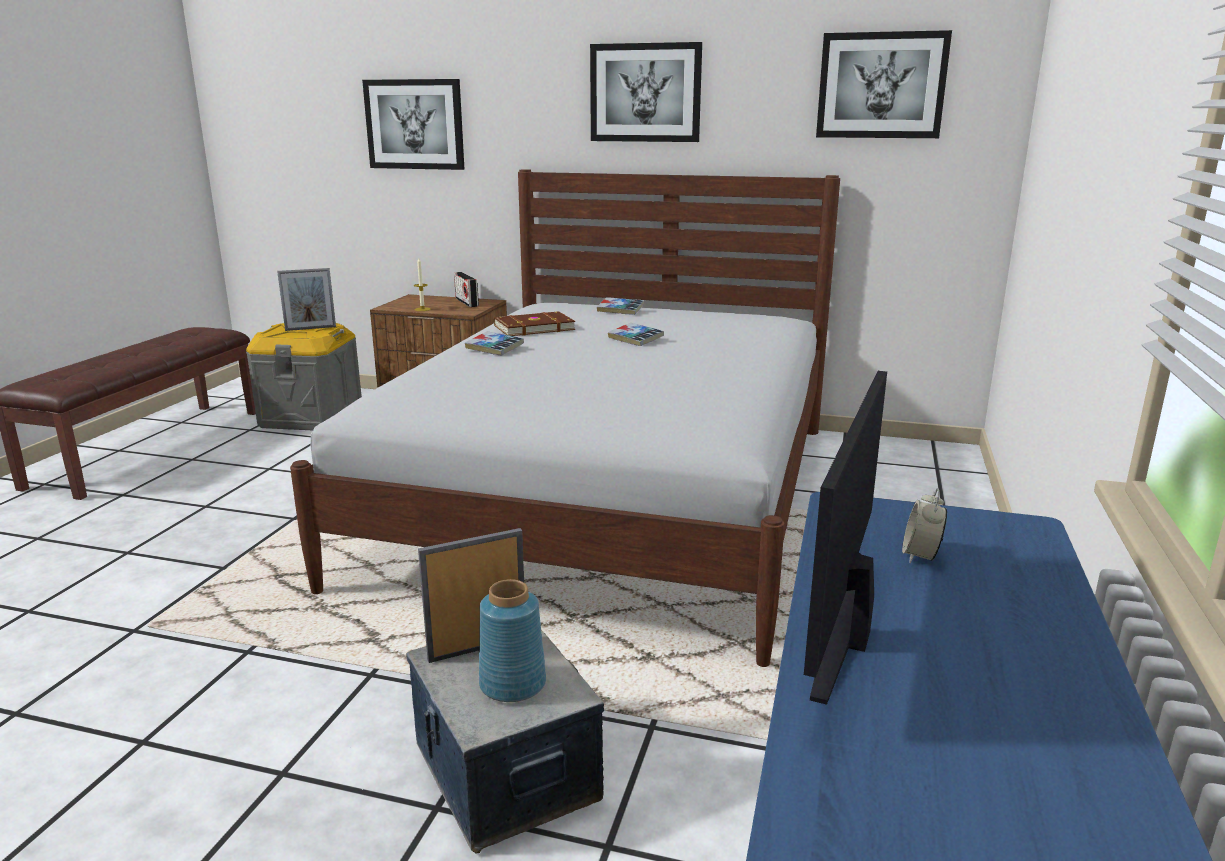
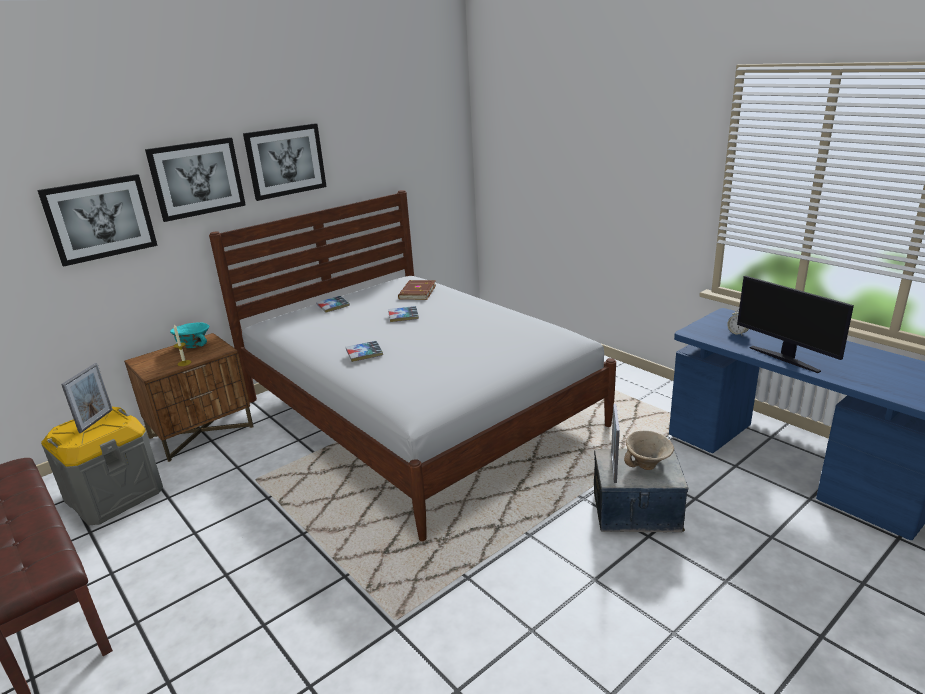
camera: 55 degrees left, 5 degrees up
(466, 302) = (194, 345): radio -> turquoise bowl
(511, 684) = (648, 465): blue vase -> beige bowl
(533, 327) = (334, 336): brown book -> brown book (416, 292)
(881, 85) = (411, 136): picture -> picture (197, 178)

